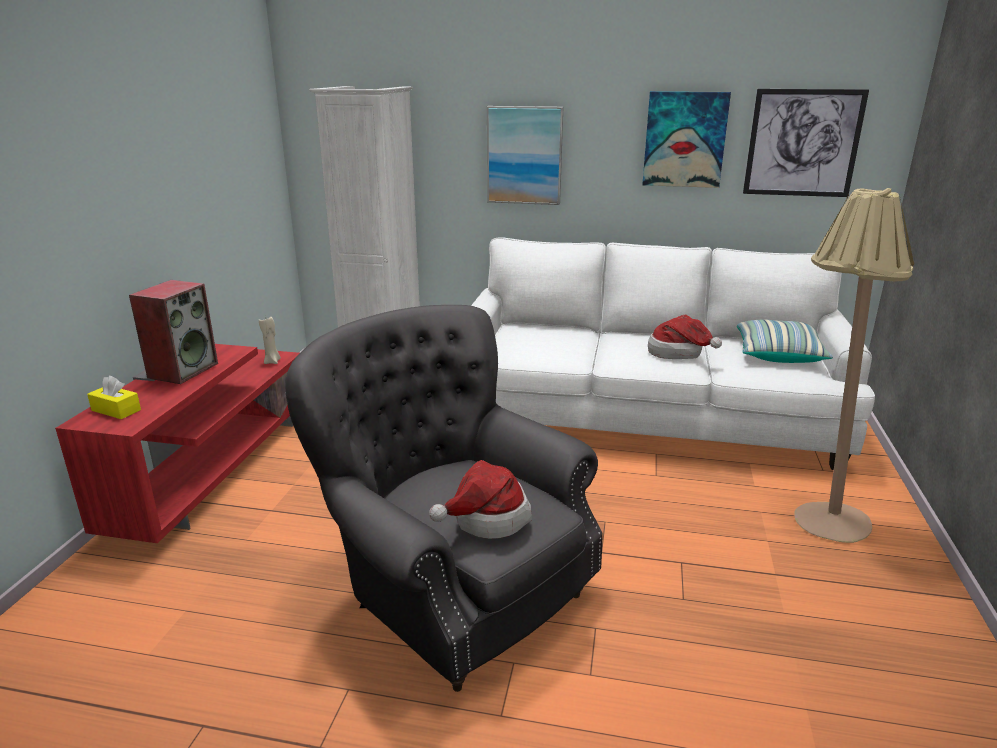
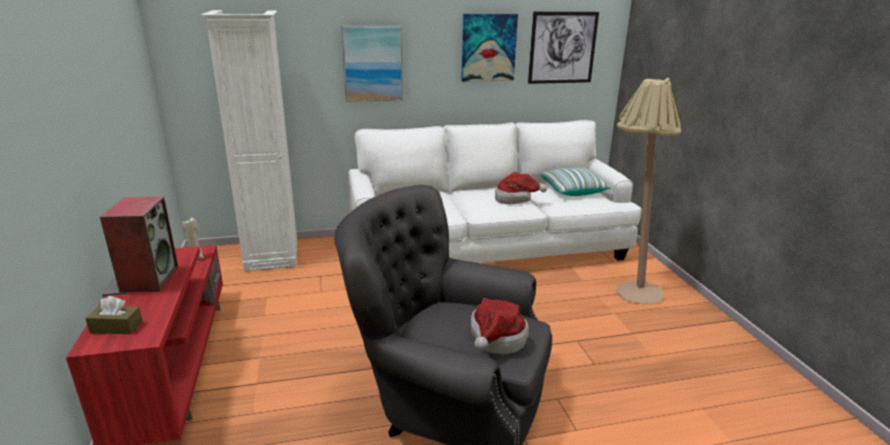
camera: 25 degrees left, 0 degrees up
(116, 410) = (116, 327): yellow tissue box -> brown tissue box

